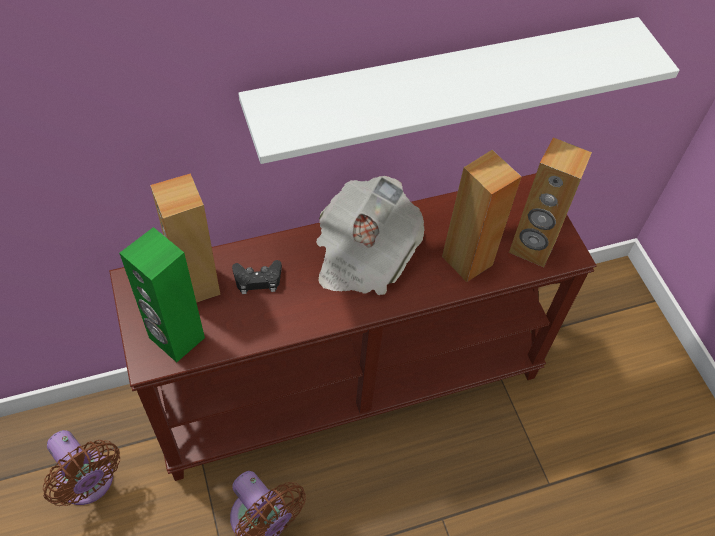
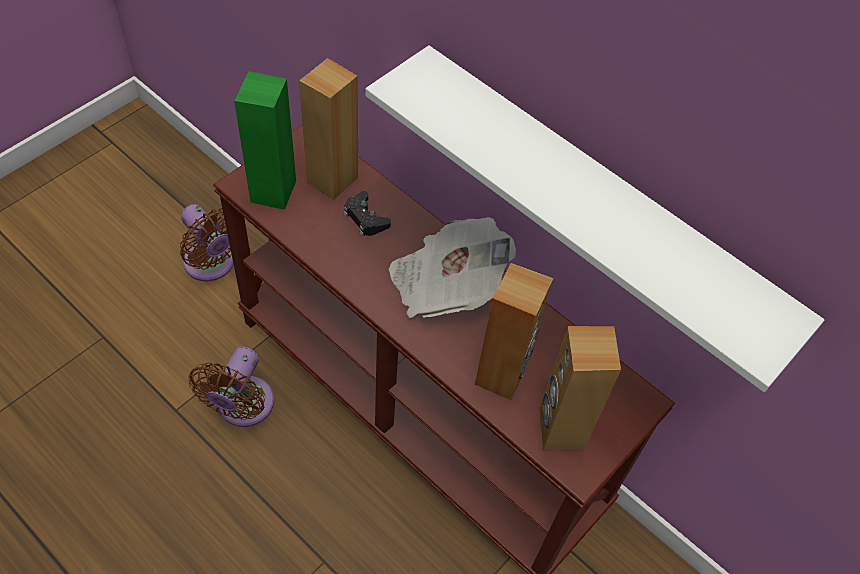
camera: 60 degrees right, 0 degrees up
(88, 483) = (212, 265): brown fan -> brown fan turned 60 degrees counterclockwise

